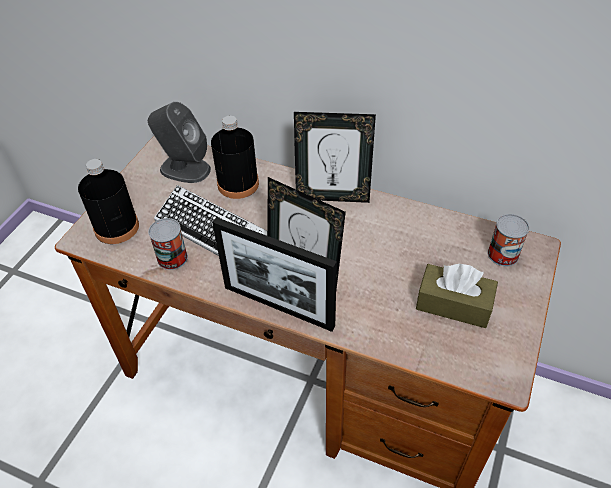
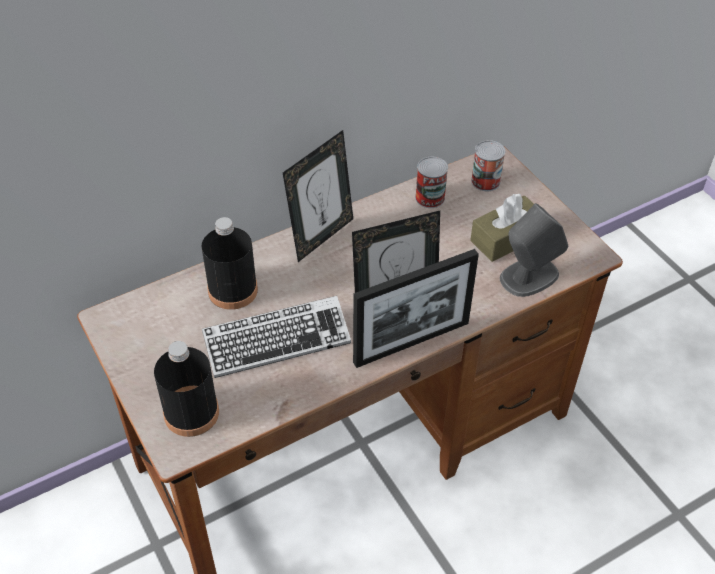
camera: 55 degrees left, 0 degrees up
(172, 258) = (280, 388): can -> can (430, 198)
(184, 169) = (164, 319): grey speaker -> grey speaker (528, 276)

